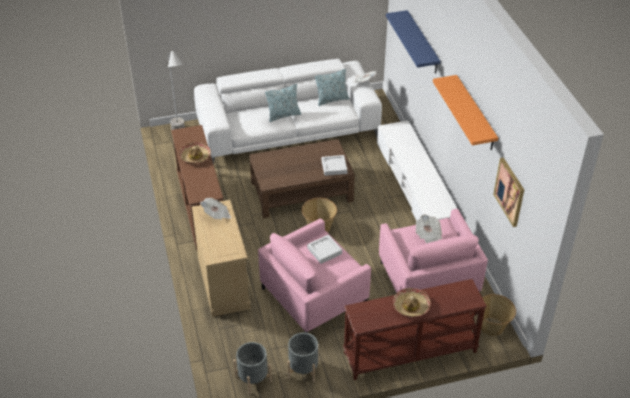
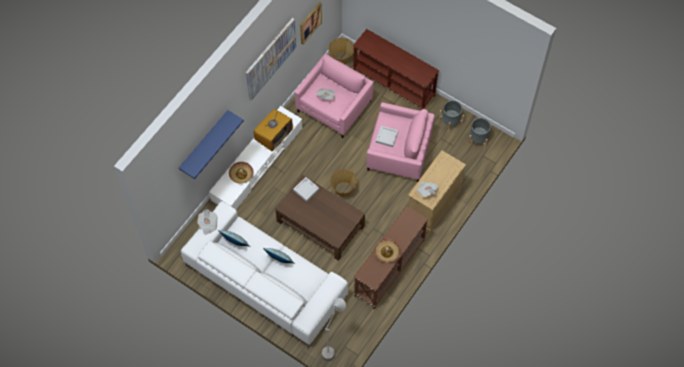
camera: 130 degrees left, 20 degrees up
(411, 306) = (398, 59): hat -> hat (241, 174)
(426, 190) = (273, 135): none -> television
(475, 113) = (270, 59): orange shelf -> picture

